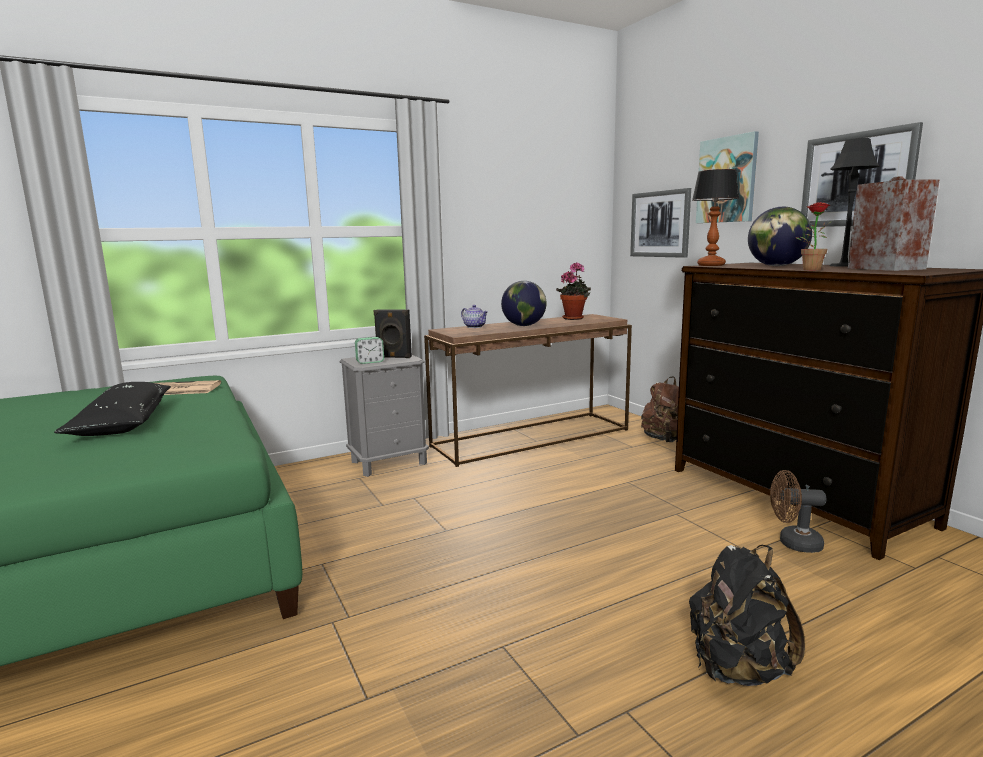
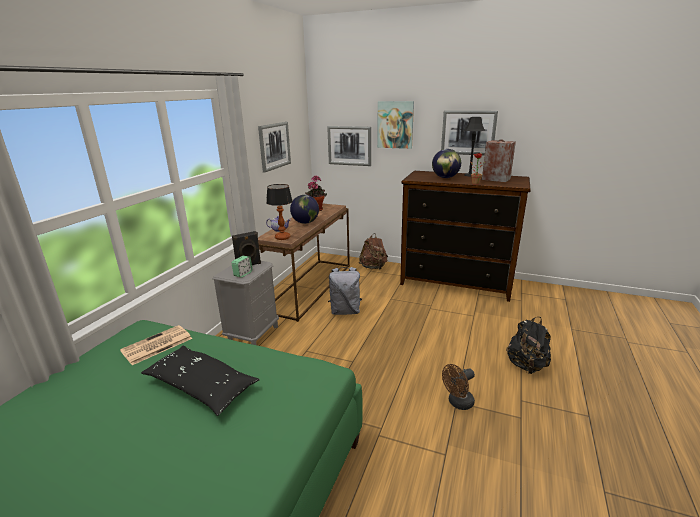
camera: 40 degrees left, 10 degrees up
(520, 214) = (274, 146): none -> picture
(533, 475) = (345, 311): none -> grey backpack
(711, 265) = (414, 178): table lamp -> table lamp (282, 237)
(793, 543) = (481, 305): brown fan -> brown fan (457, 403)

